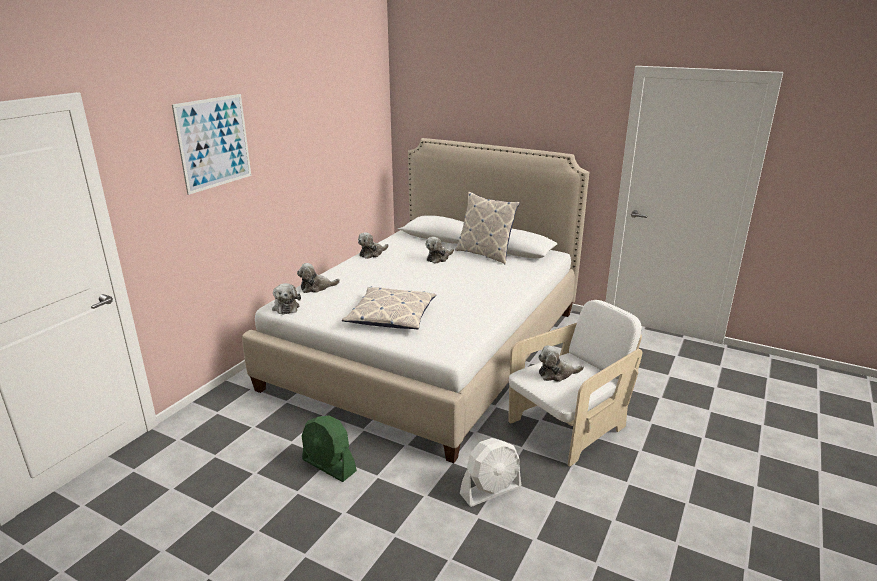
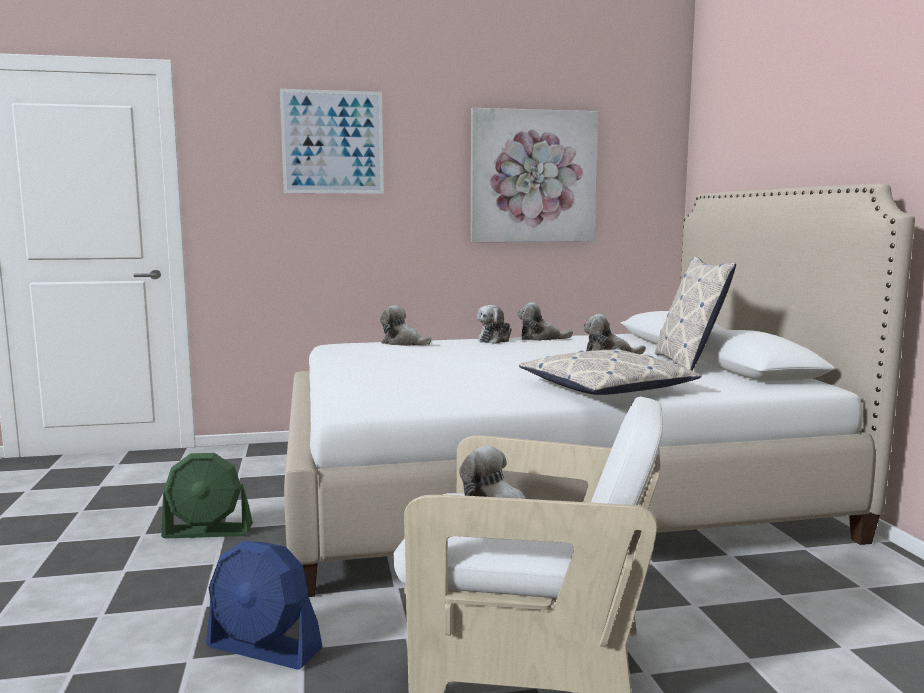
camera: 50 degrees right, 15 degrees down
(286, 307) = (336, 347): plush toy -> plush toy (495, 340)
(327, 139) = (533, 176): none -> picture
(329, 466) = (208, 531): green fan -> green fan turned 90 degrees counterclockwise
(391, 316) = (396, 372): pillow -> pillow (606, 387)
(491, 490) = (264, 648): white fan -> blue fan

